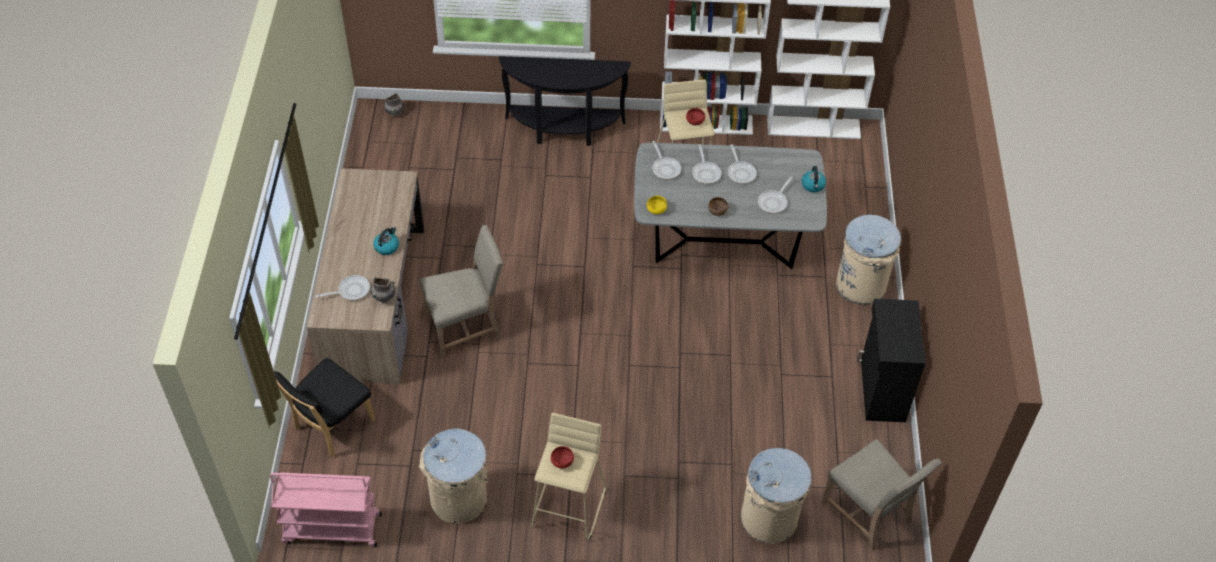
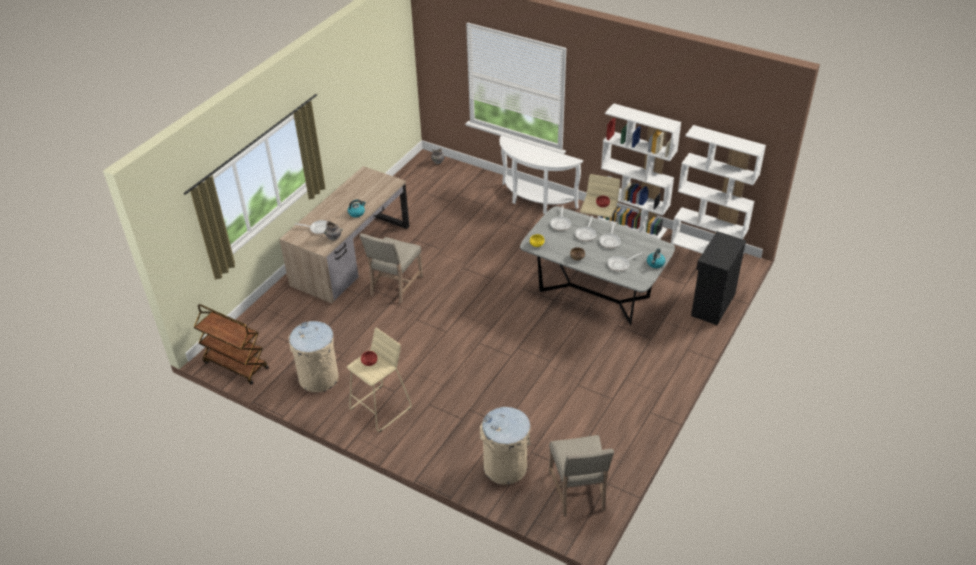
camera: 30 degrees right, 10 degrees down
(331, 426) = (277, 312): black chair -> none
(331, 529) = (235, 365): pink cart -> brown cart
(466, 325) = (394, 286): beige chair -> beige chair turned 105 degrees clockwise
(564, 130) = (534, 201): black console table -> white console table
(861, 285) = (674, 351): beige trash can -> none
(881, 390) = (642, 420): black cabinet -> black cabinet (712, 305)

